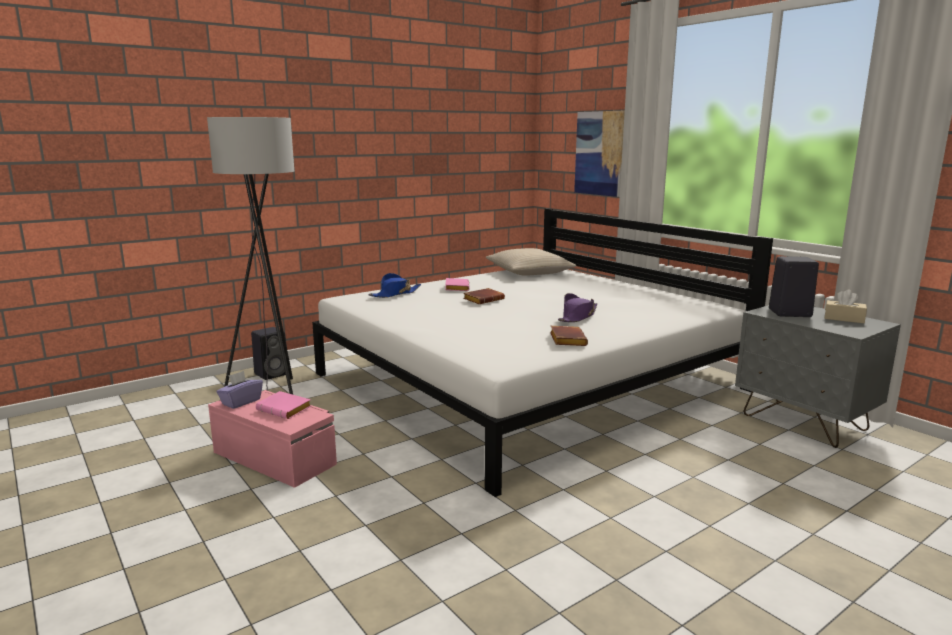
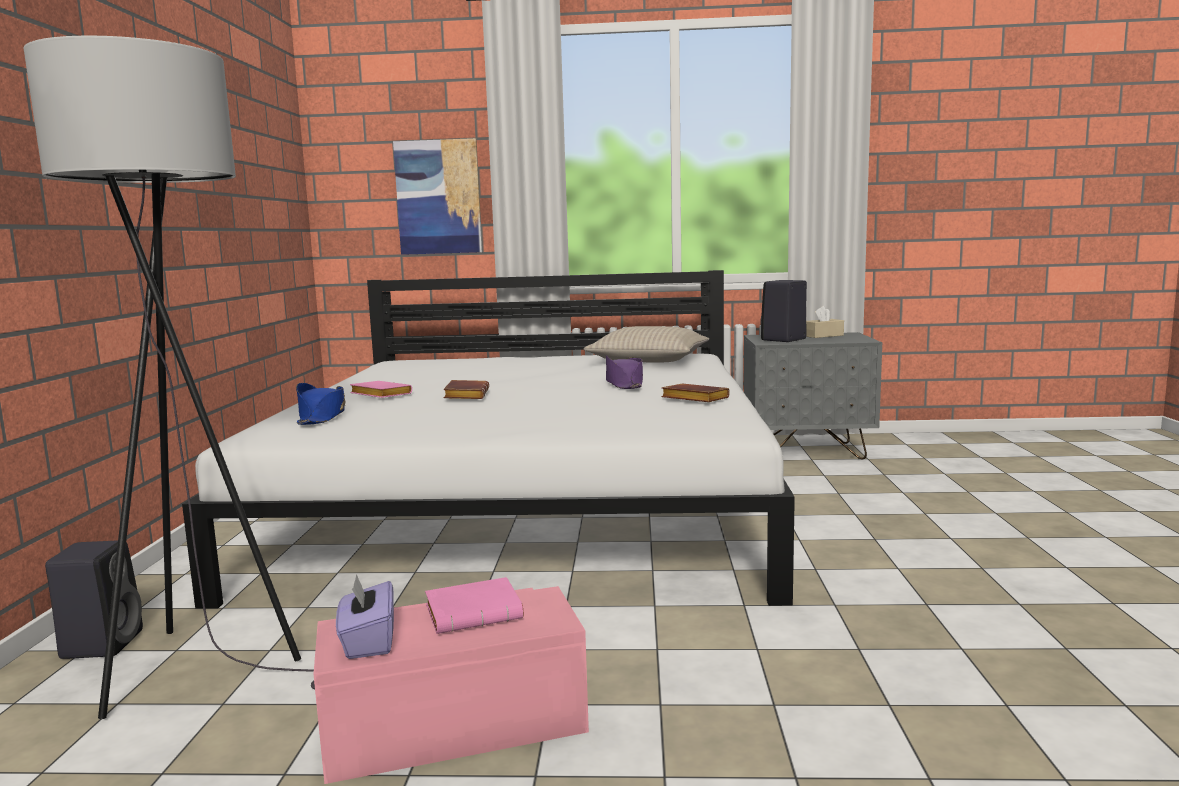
camera: 50 degrees left, 5 degrees down
(529, 272) = (402, 367): beige pillow -> beige pillow (648, 360)

